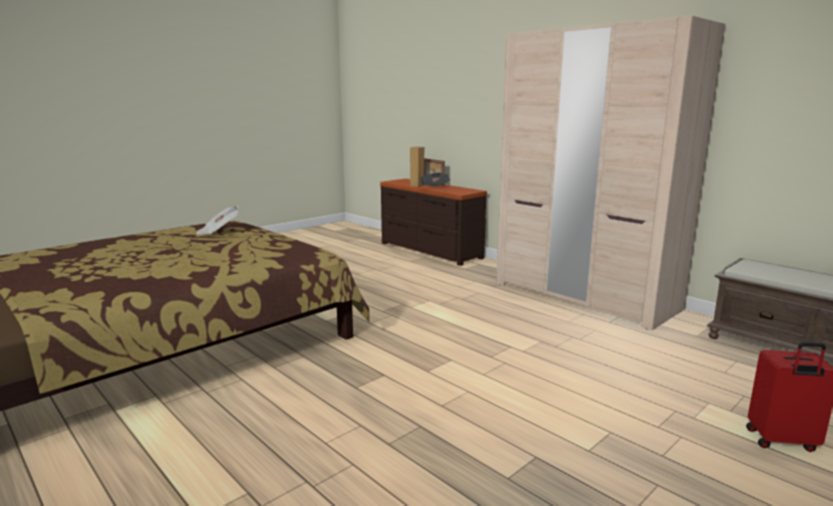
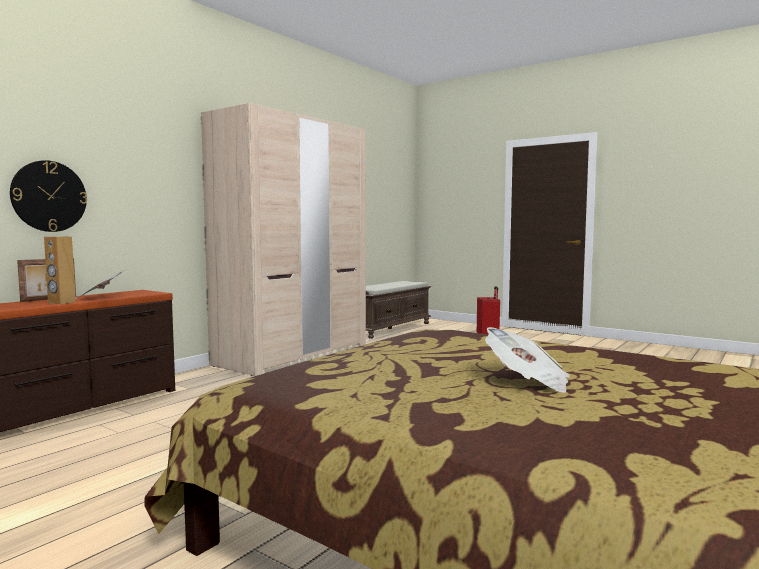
camera: 100 degrees left, 10 degrees down
(219, 232) = (359, 371): newspaper -> newspaper (528, 382)
(448, 121) = (49, 196): none -> wall clock

